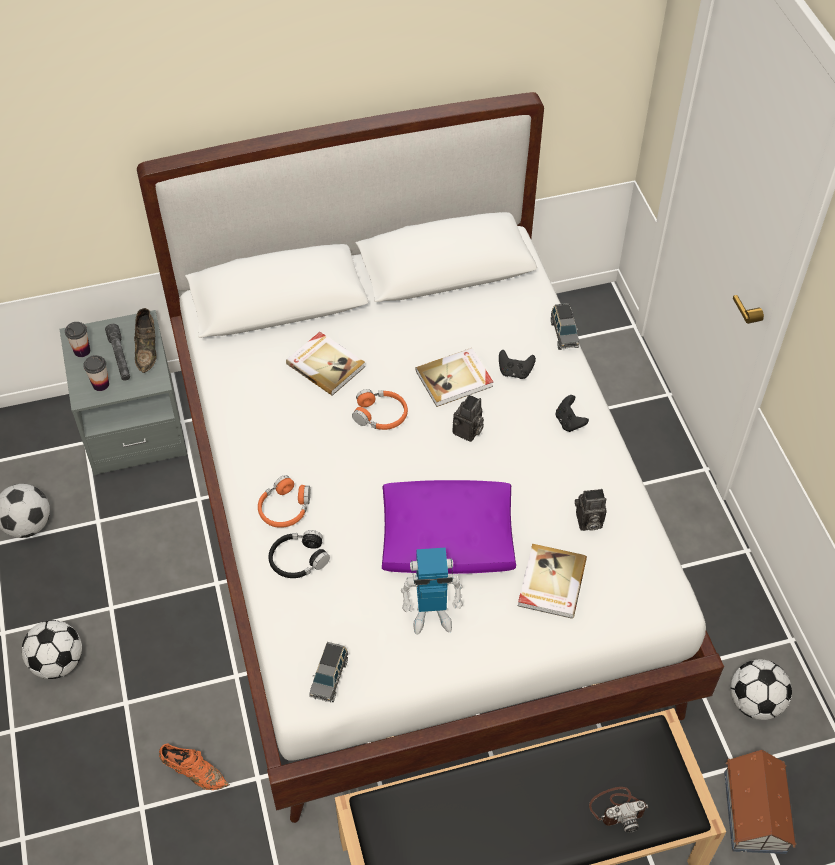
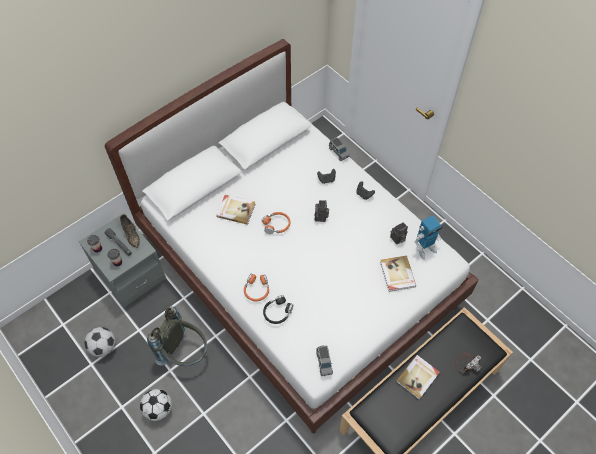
camera: 25 degrees left, 5 degrees up
(150, 590) = (185, 353): none -> grey backpack
(194, 772) = (255, 431): orange shoe -> none
(431, 615) = (353, 312): toy robot -> toy robot (424, 248)
(448, 538) = (340, 272): purple pillow -> none
(455, 379) = (301, 194): book -> book (418, 377)
(754, 702) = (481, 287): football -> none
(755, 810) = (505, 335): toy house -> none

